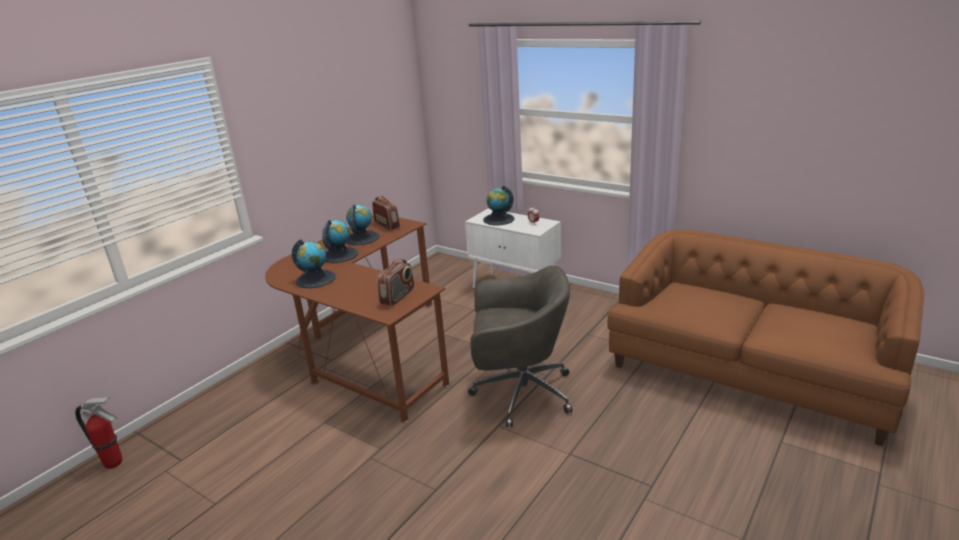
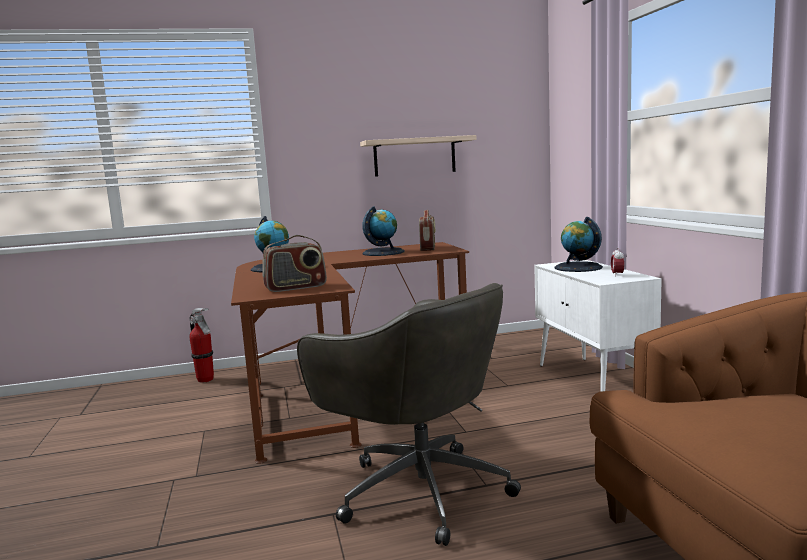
camera: 40 degrees right, 15 degrees down
(114, 463) = (53, 399): fire extinguisher -> fire extinguisher (205, 380)
(340, 255) = (335, 258): globe -> none
(344, 147) = (414, 156): none -> shelf

